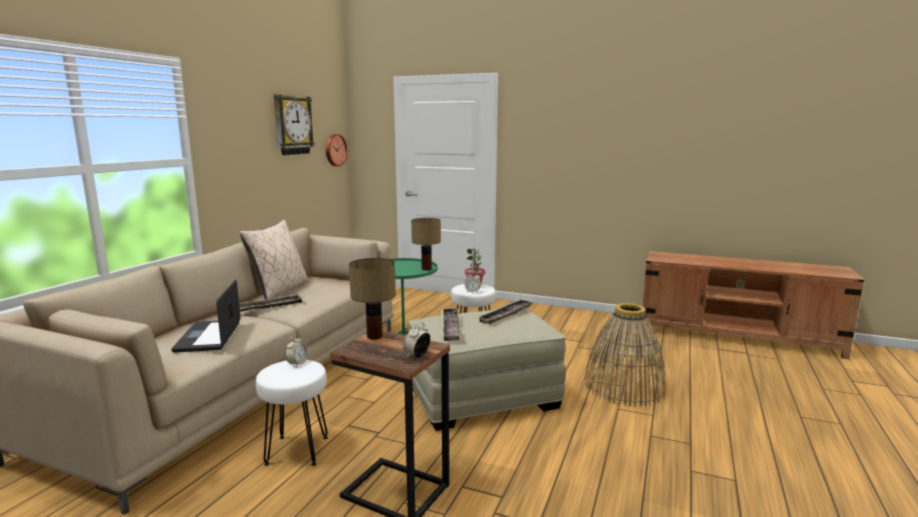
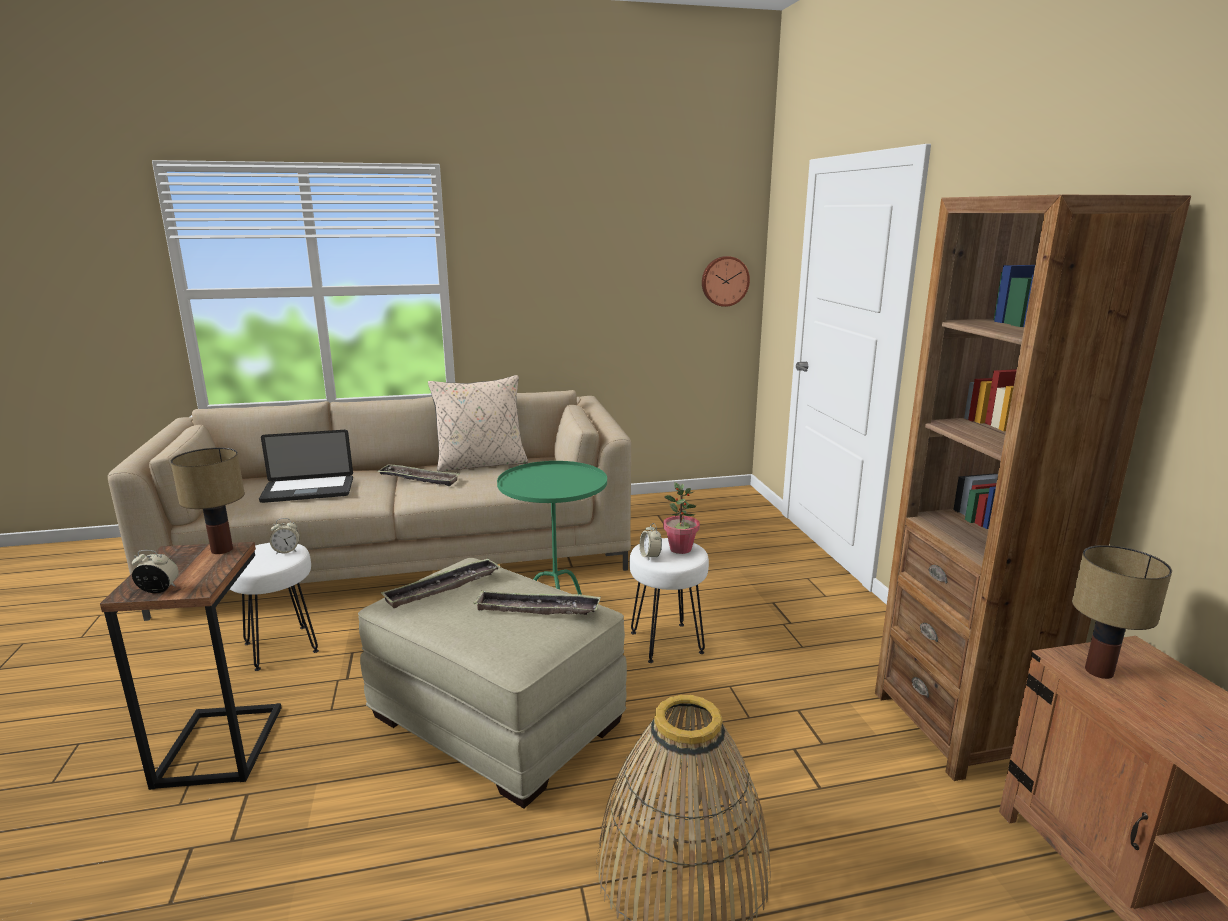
camera: 55 degrees right, 5 degrees up
(209, 337) = (308, 490): laptop -> laptop turned 150 degrees counterclockwise
(292, 125) = (631, 243): wall clock -> none
(426, 269) = (570, 493): table lamp -> table lamp (1099, 671)
(594, 319) = (960, 725): none -> brown bookcase

